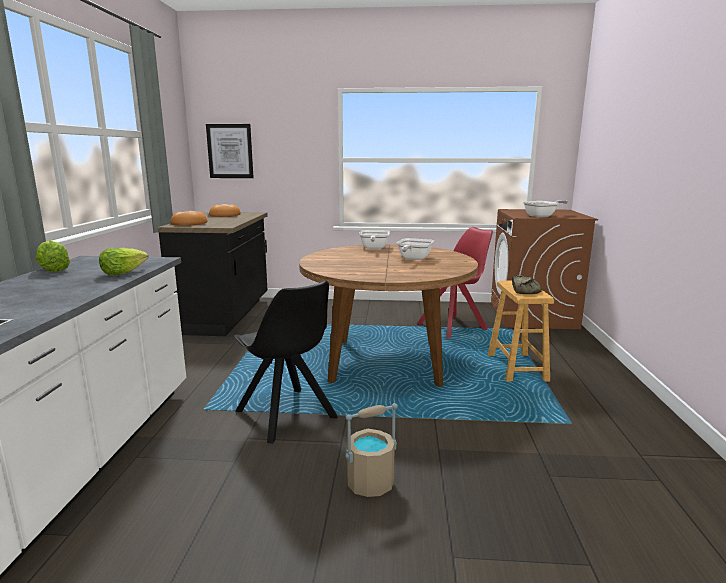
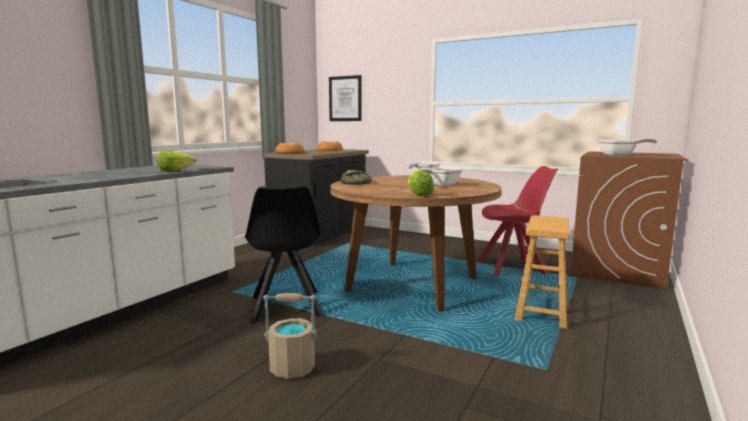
camera: 25 degrees right, 5 degrees down
(53, 270) = (142, 167): lettuce -> lettuce (418, 195)
(524, 290) = (545, 224): bread -> bread (357, 183)

